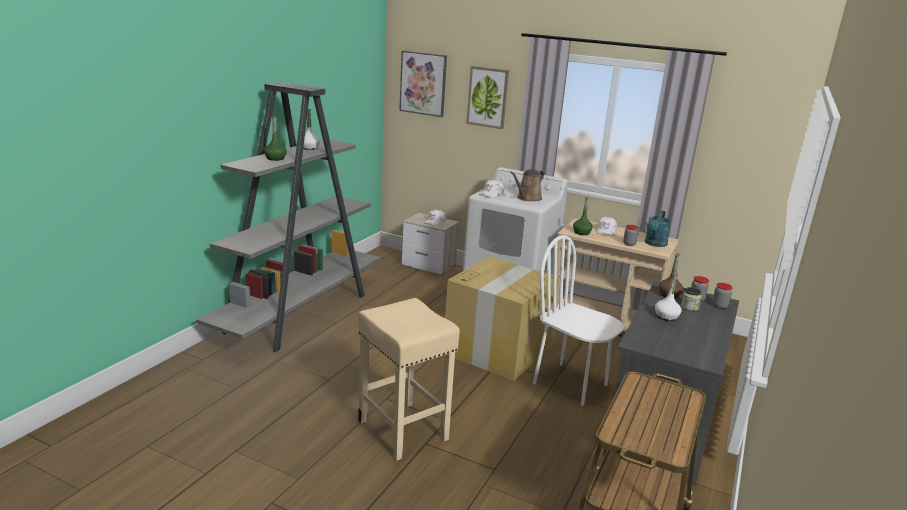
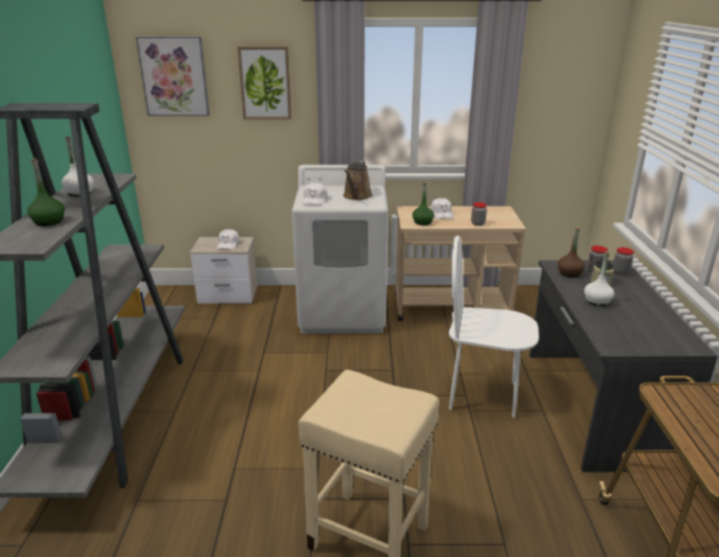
camera: 25 degrees left, 5 degrees up
(497, 350) = (382, 380): cardboard box -> none
(655, 244) = (498, 217): turquoise watering can -> none

